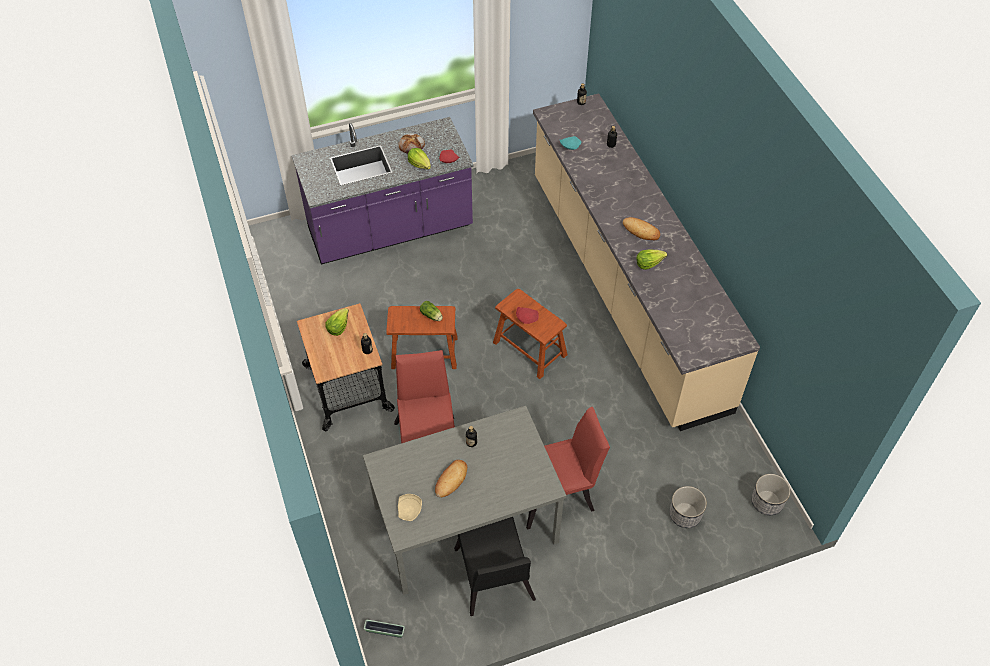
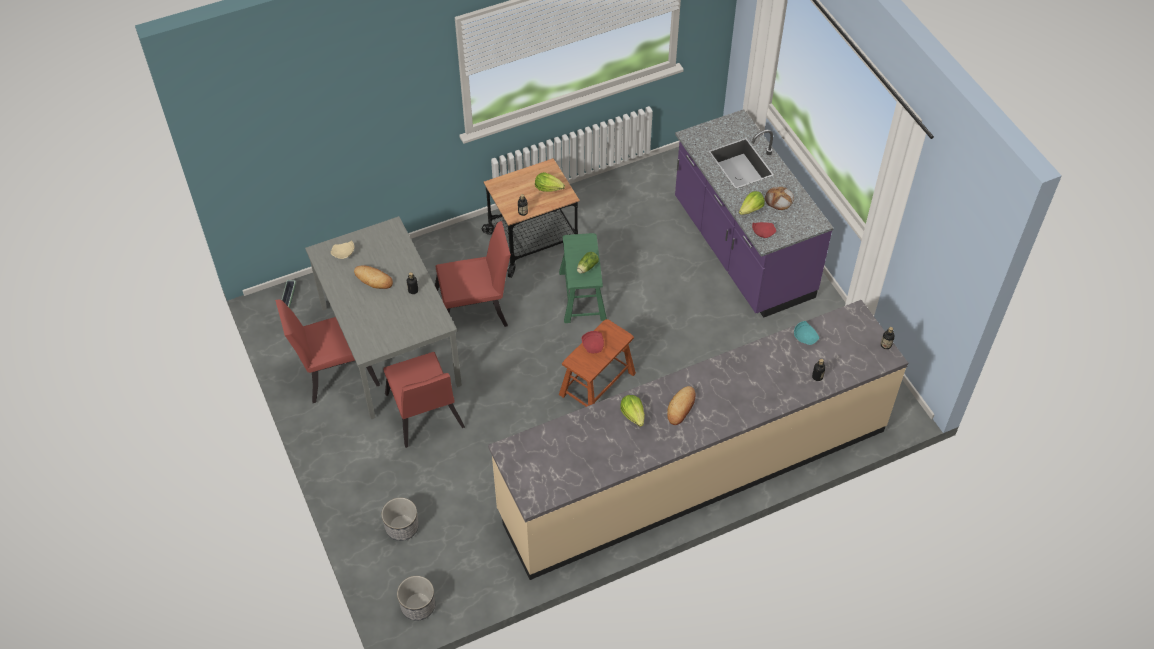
camera: 85 degrees right, 0 degrees up
(424, 352) = (582, 295): brown stool -> green stool
(494, 580) = (333, 371): black chair -> red chair

